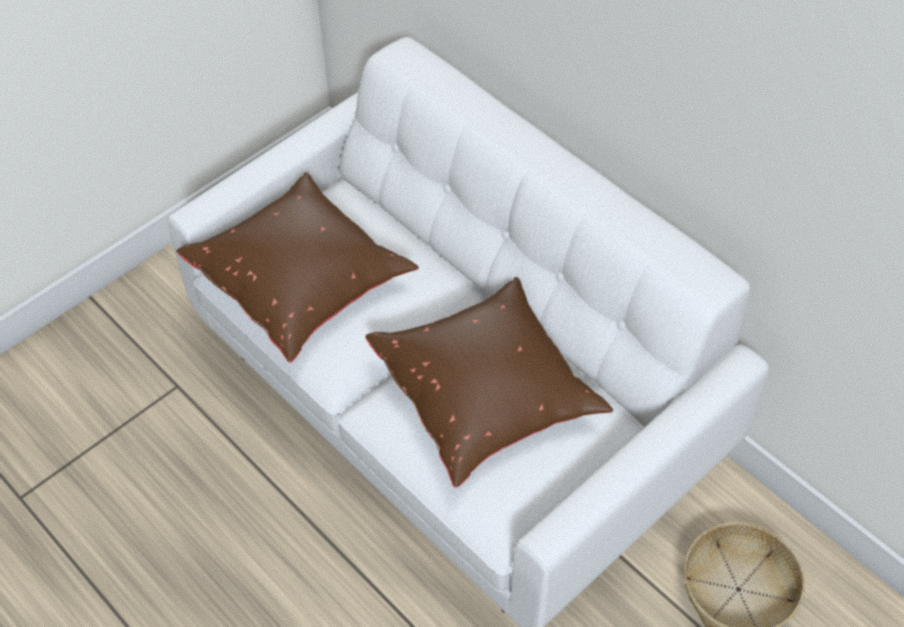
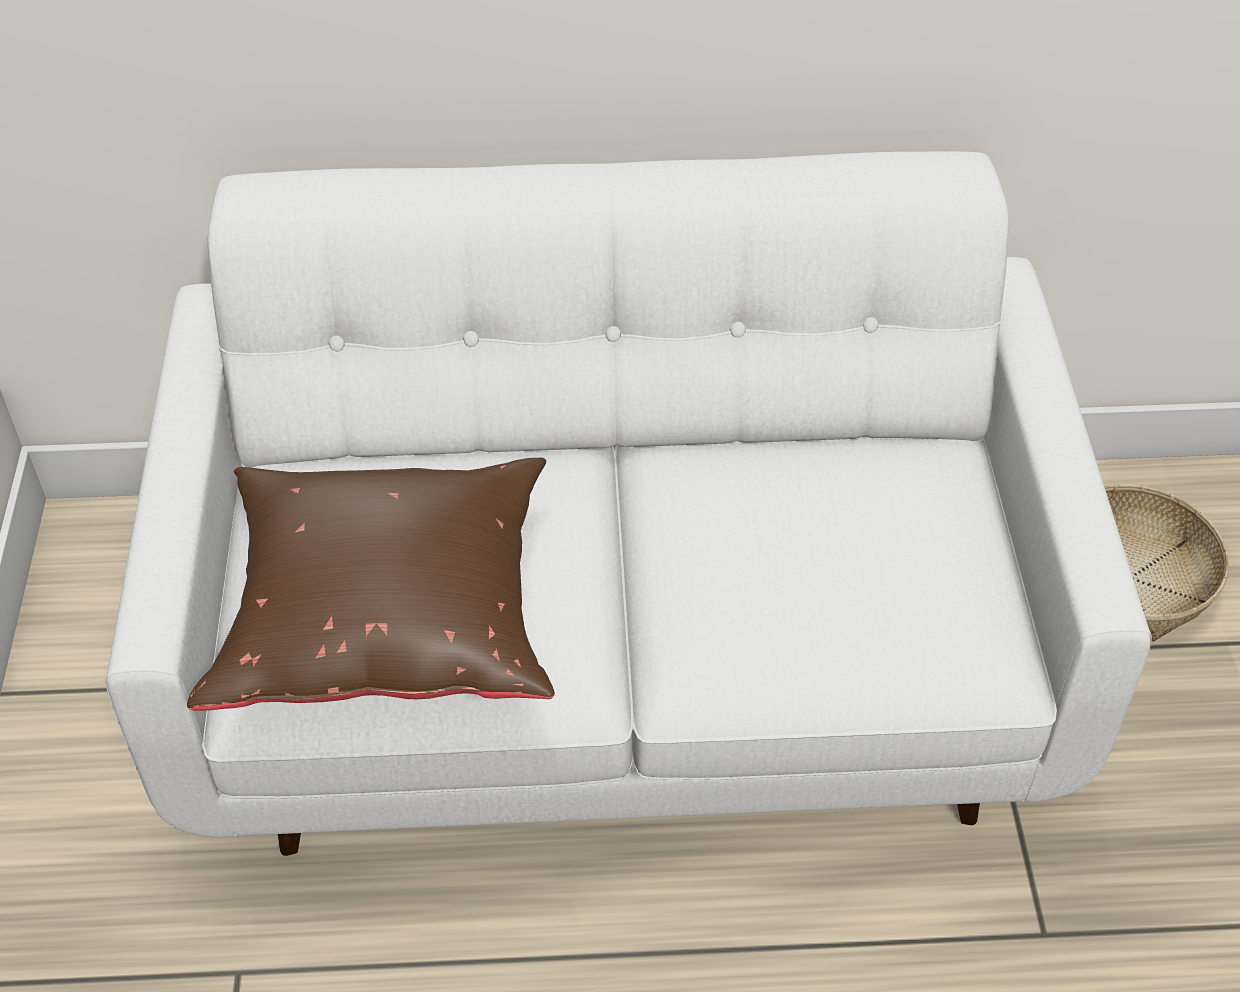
camera: 50 degrees left, 5 degrees down
(486, 396) = (789, 545): brown pillow -> none

